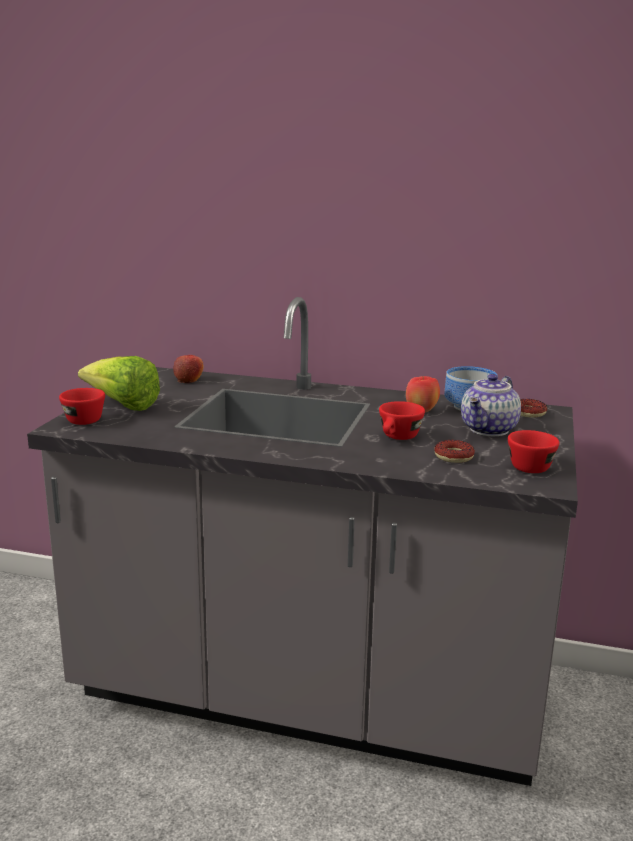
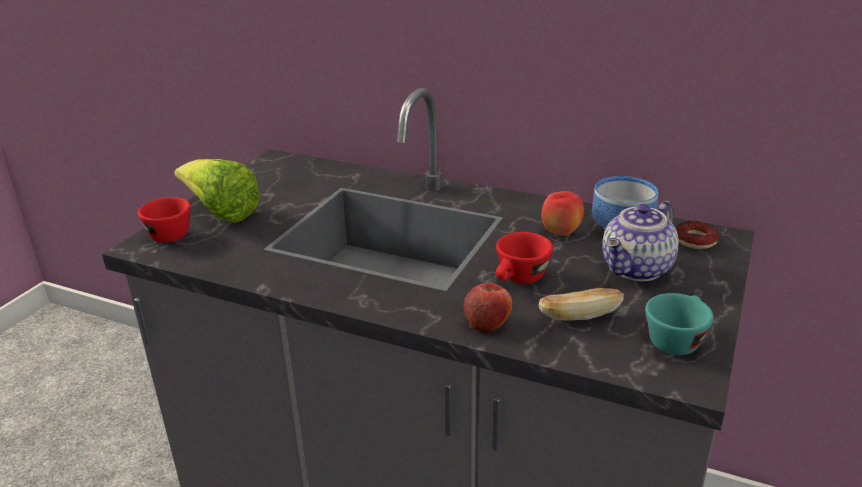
camera: 10 degrees right, 10 degrees up
(189, 380) = (308, 173): apple -> apple (487, 323)
(453, 456) = (579, 316): donut -> bread
(531, 465) = (676, 339): red cup -> turquoise cup

